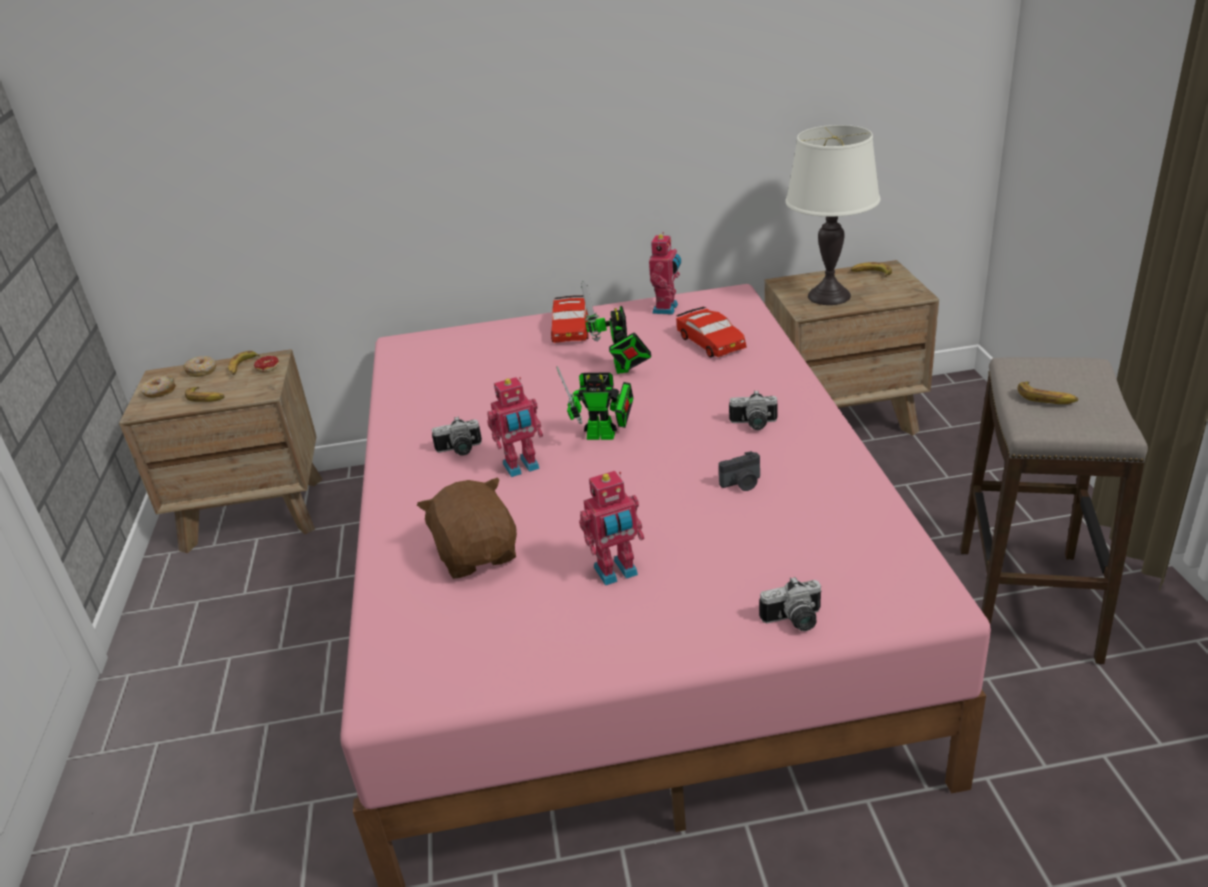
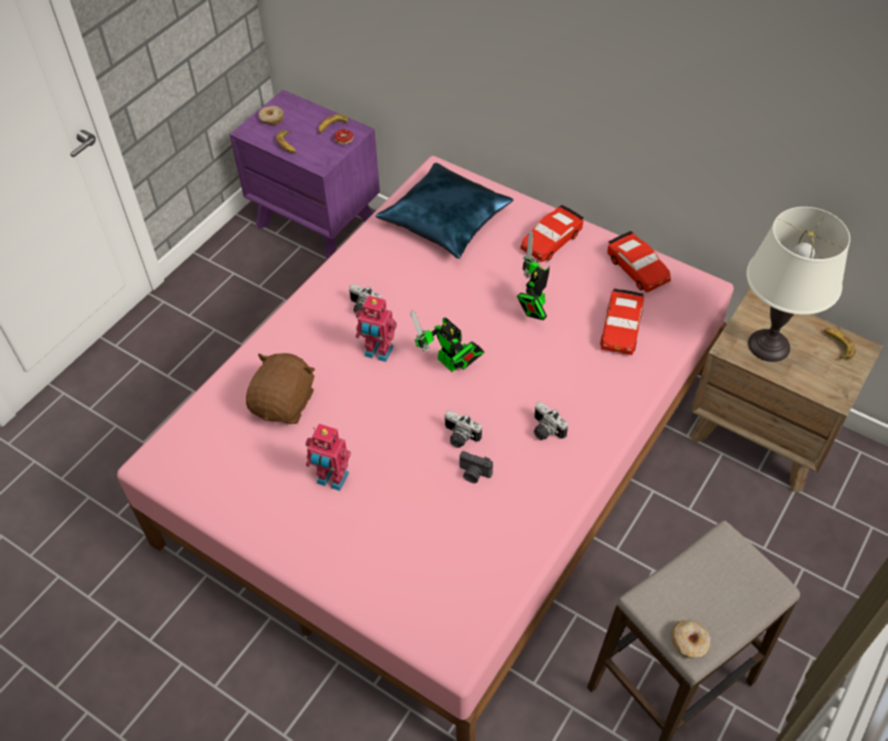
camera: 40 degrees right, 20 degrees up
(202, 371) = (309, 114): donut -> donut (689, 642)
(255, 513) = (317, 222): brown nightstand -> purple nightstand
(455, 362) = (446, 220): none -> blue pillow
(667, 309) = (637, 268): toy robot -> red toy car
(794, 621) = (371, 595): camera -> camera (459, 437)
(1046, 398) = (697, 586): banana -> none

